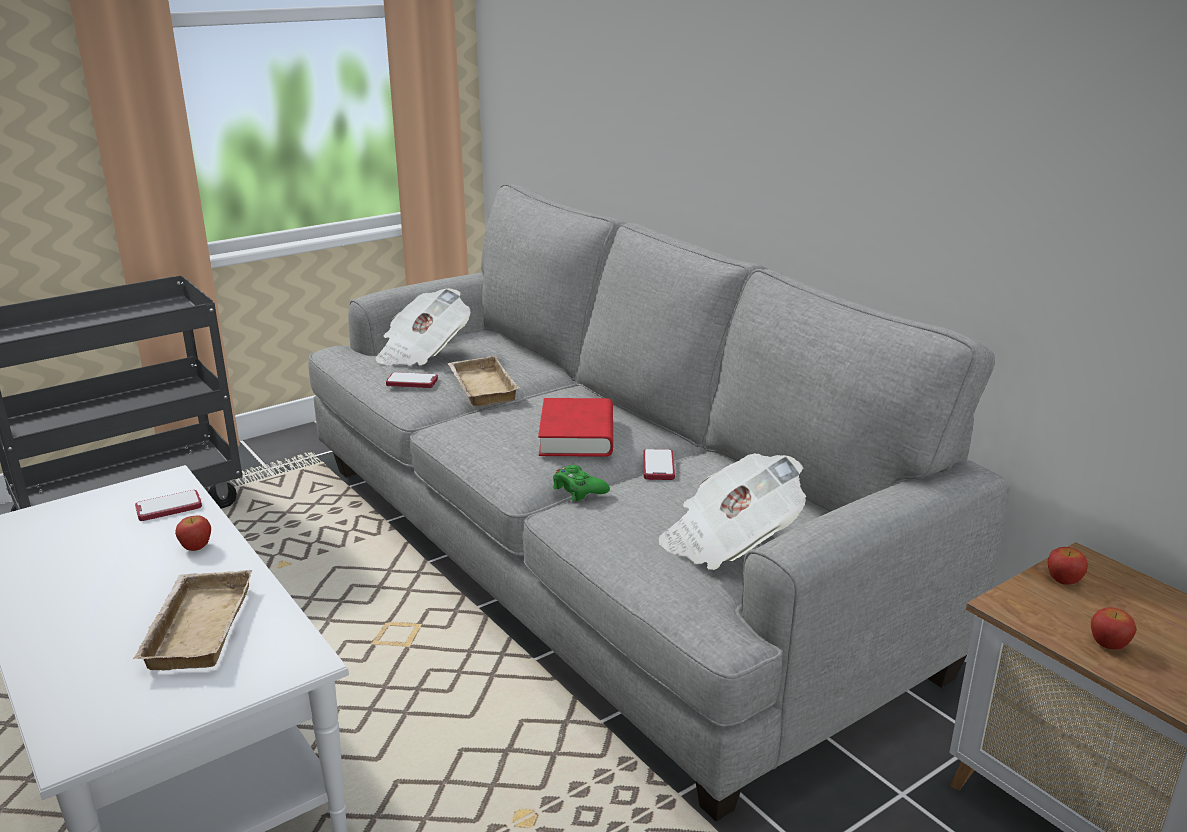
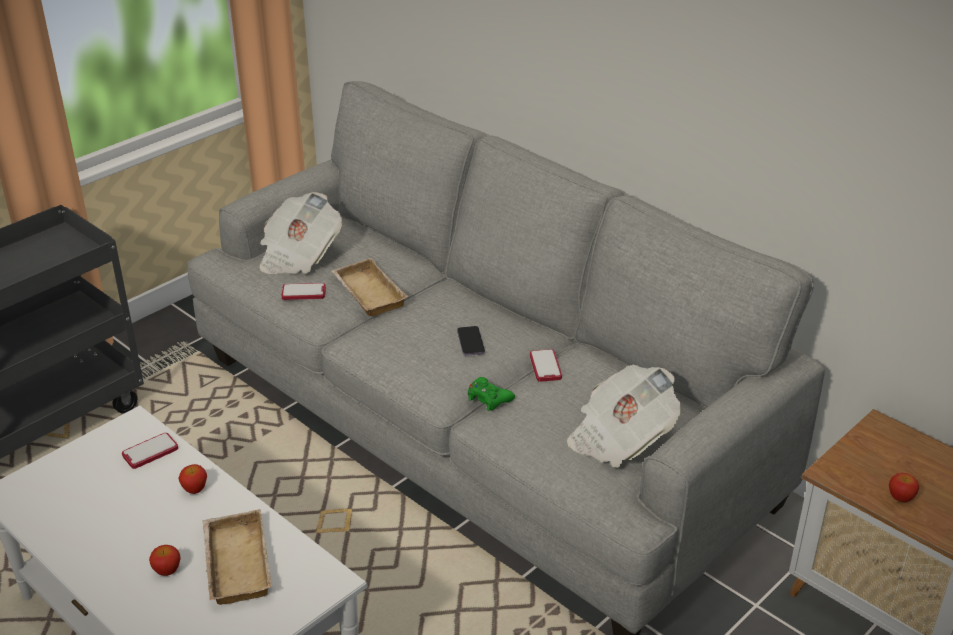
camera: 10 degrees left, 10 degrees up
(577, 436) = (470, 342): red book -> phone
(1063, 580) = (867, 446): apple -> apple (167, 570)

